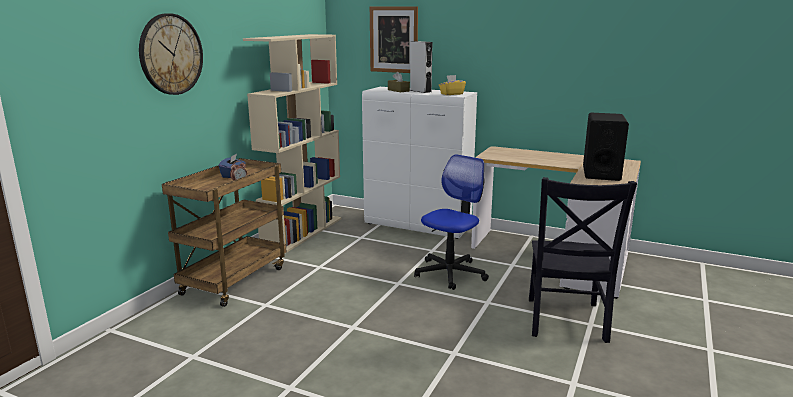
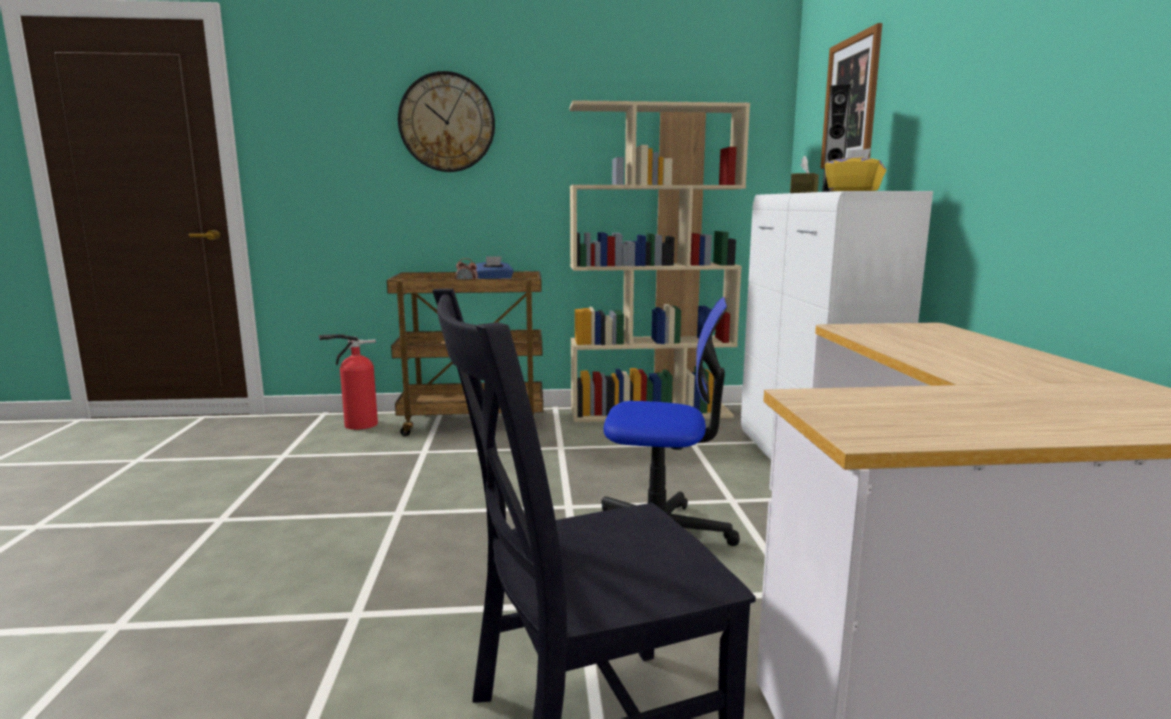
camera: 60 degrees right, 5 degrees down
(168, 320) = (357, 425): none -> fire extinguisher
(601, 173) = (977, 405): black speaker -> none

